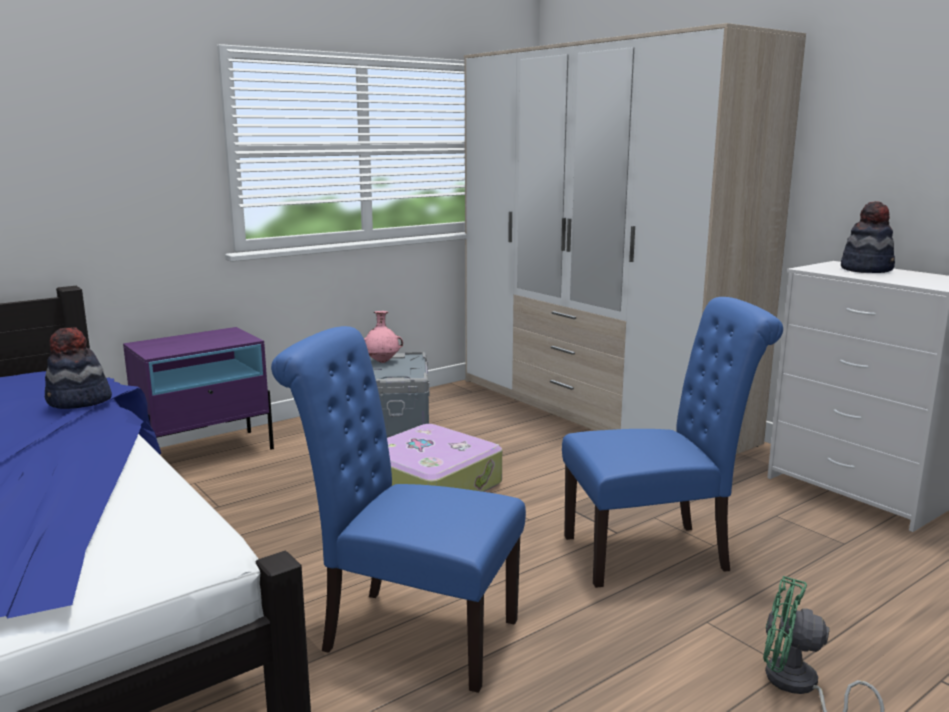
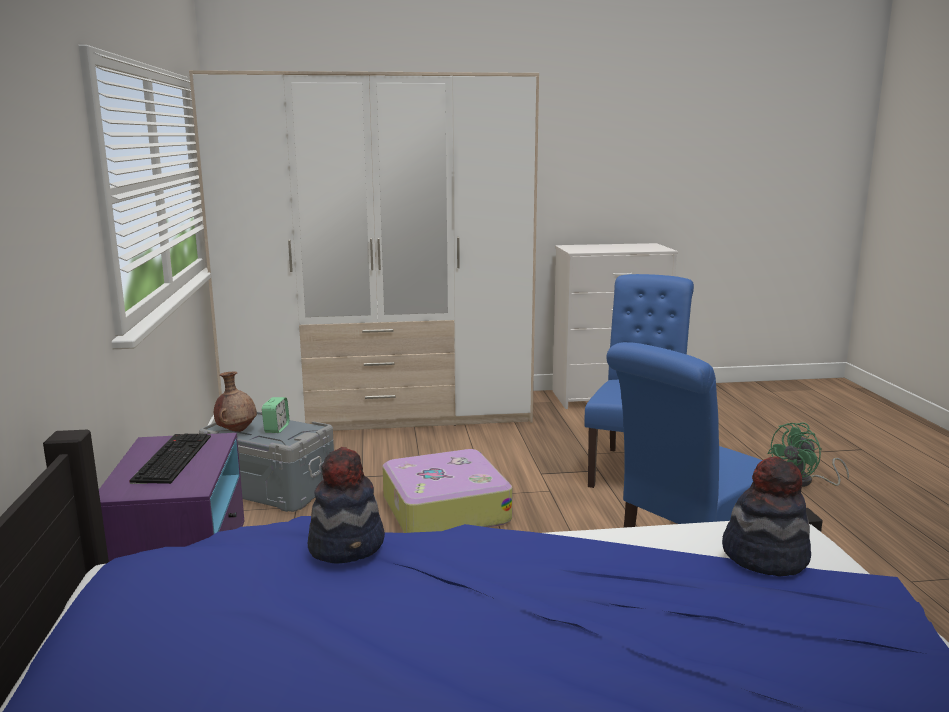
camera: 60 degrees left, 0 degrees up
(203, 339) = (171, 458): none -> keyboard
(382, 361) = (237, 430): pink vase -> brown vase
(400, 369) = (276, 428): none -> alarm clock
(866, 269) = (595, 247): hat -> hat (765, 556)

